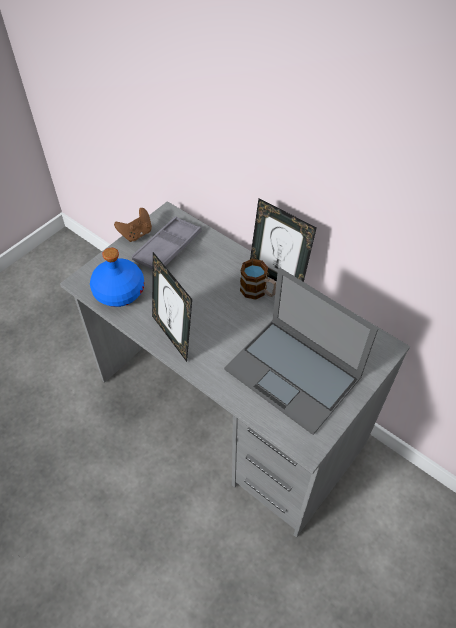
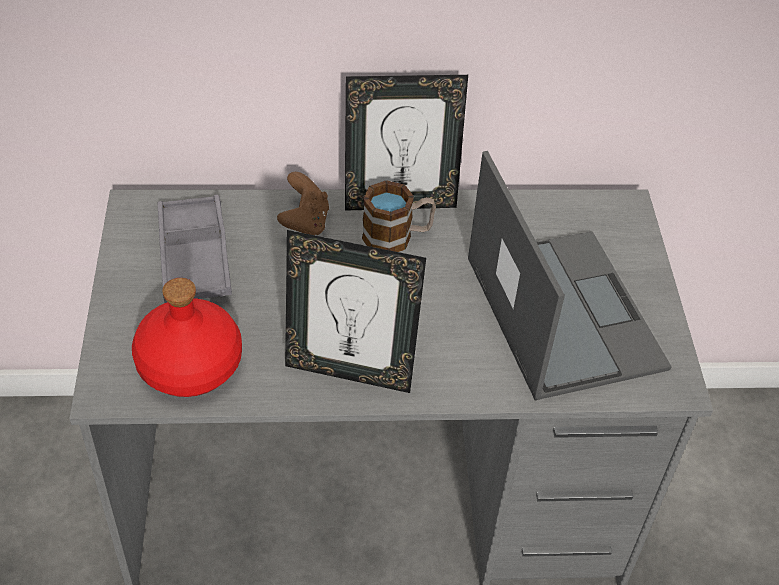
camera: 45 degrees left, 5 degrees down
(118, 291) = (188, 365): blue bottle -> red bottle
(136, 234) = (116, 265): brown game controller -> brown game controller (305, 223)
(294, 374) = (562, 311): laptop -> laptop turned 105 degrees counterclockwise

